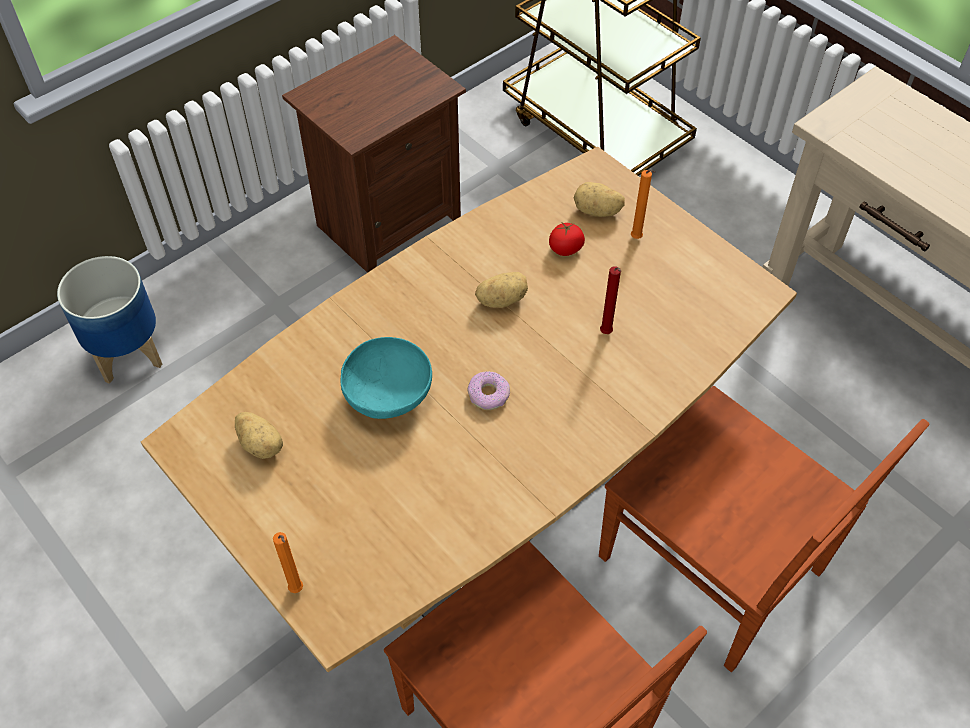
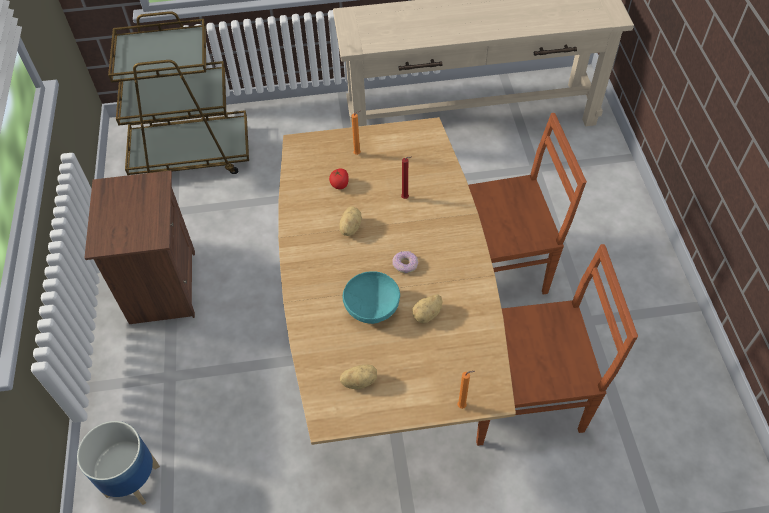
camera: 55 degrees left, 0 degrees up
(597, 211) = (327, 159): potato -> potato (427, 314)

